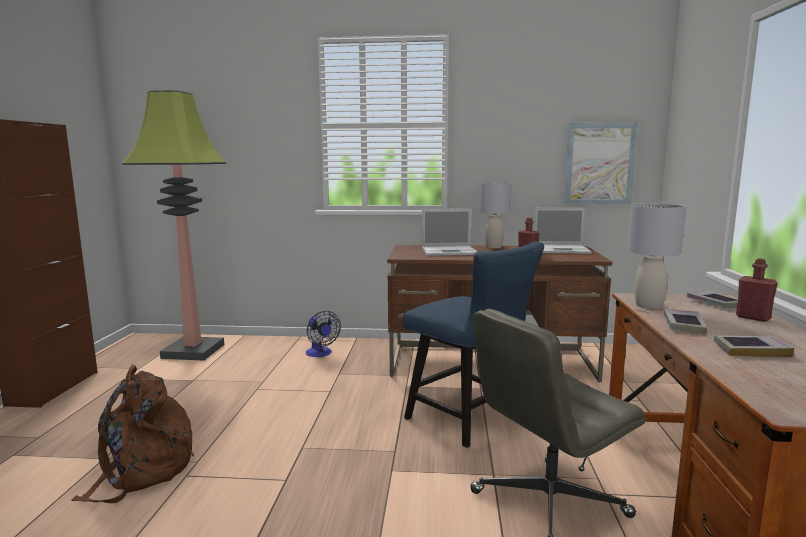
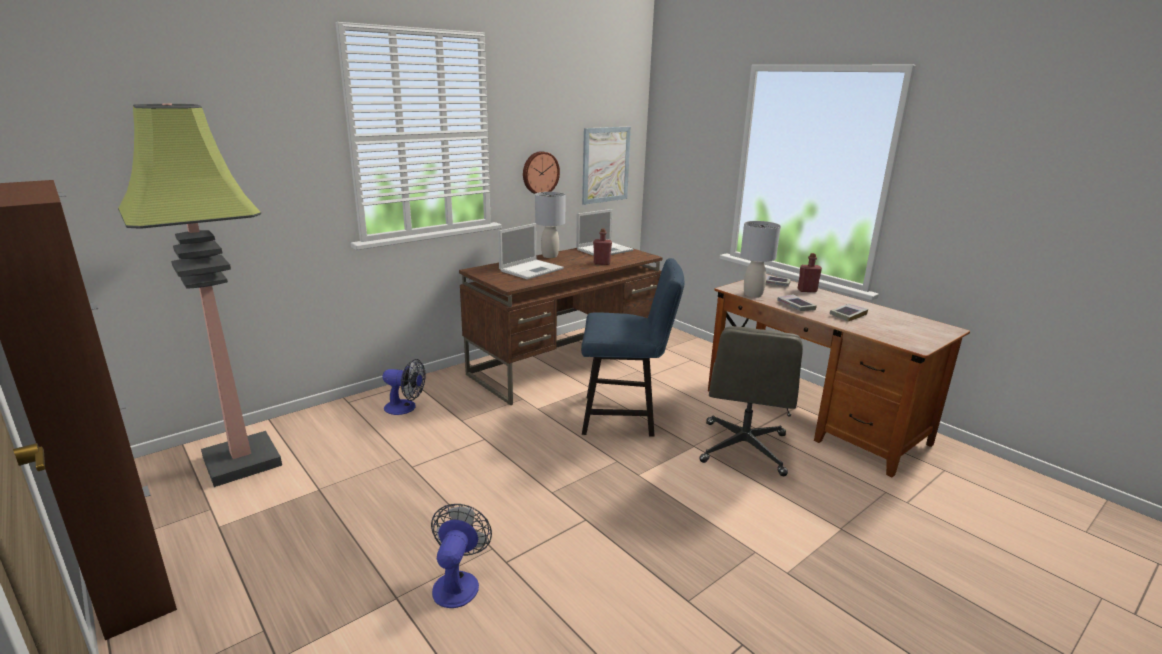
camera: 45 degrees left, 10 degrees up
(141, 470) = (458, 582): brown backpack -> fan
(508, 166) = (540, 173): none -> wall clock

